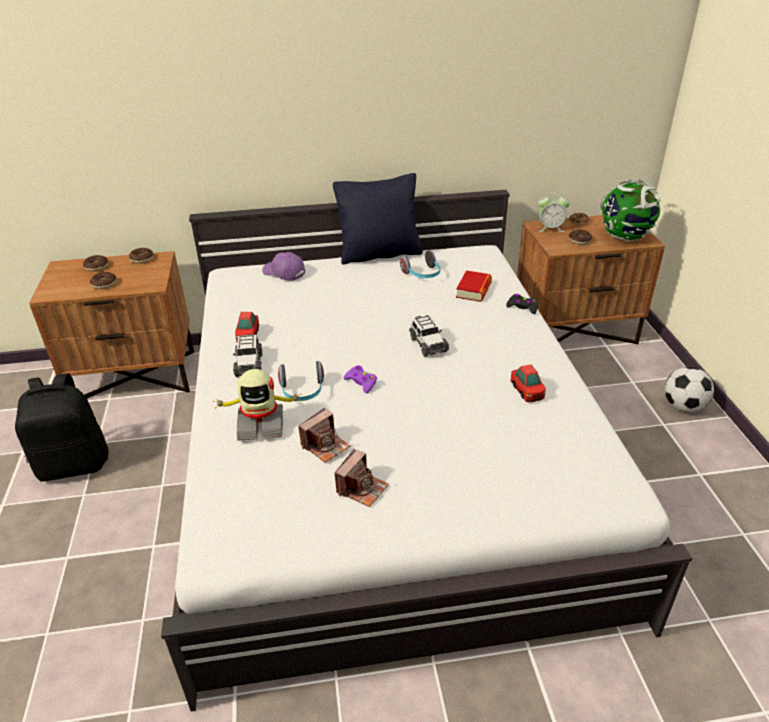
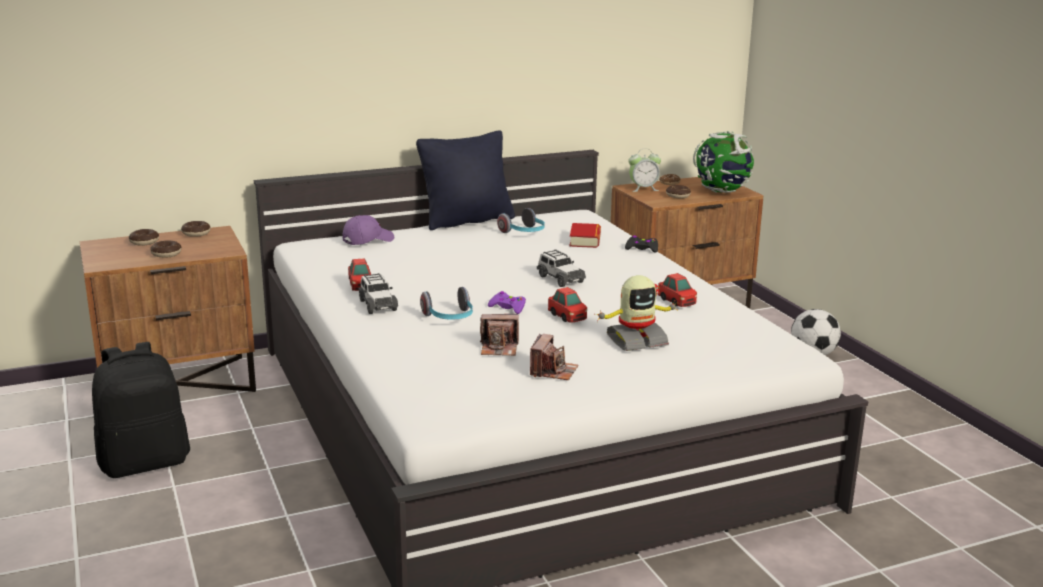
camera: 15 degrees left, 15 degrees down
(261, 424) = (421, 341): toy robot -> toy robot (636, 340)
(283, 273) = (367, 240): purple cap -> purple cap turned 120 degrees clockwise
(325, 446) = (499, 348): camera -> camera turned 60 degrees clockwise
(411, 403) = (567, 317): none -> toy car

